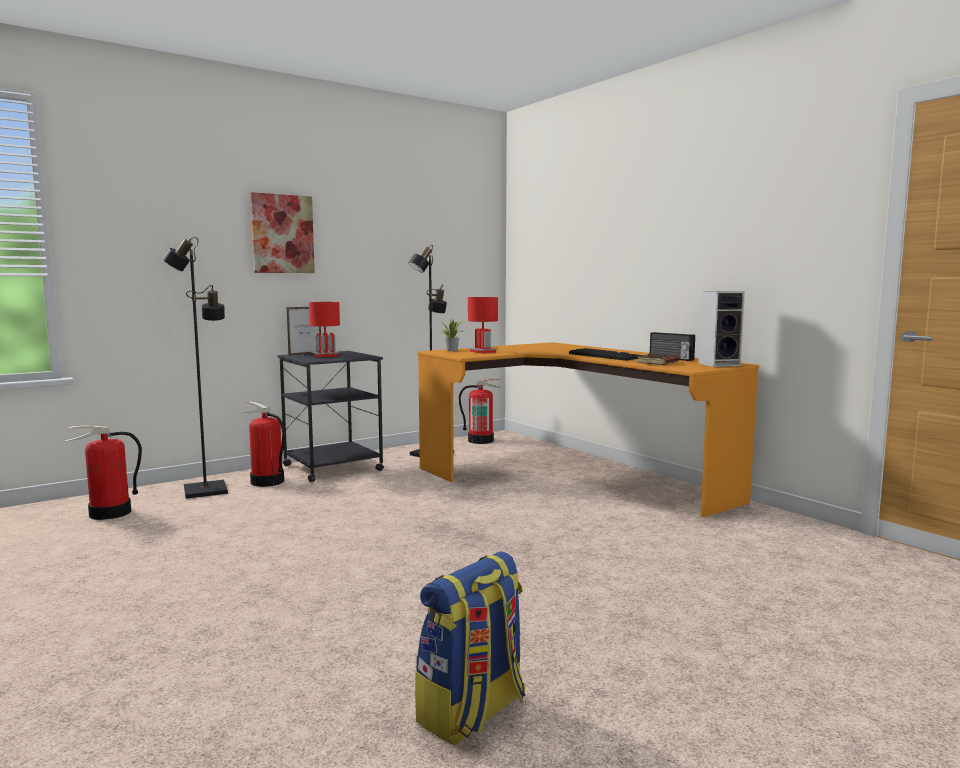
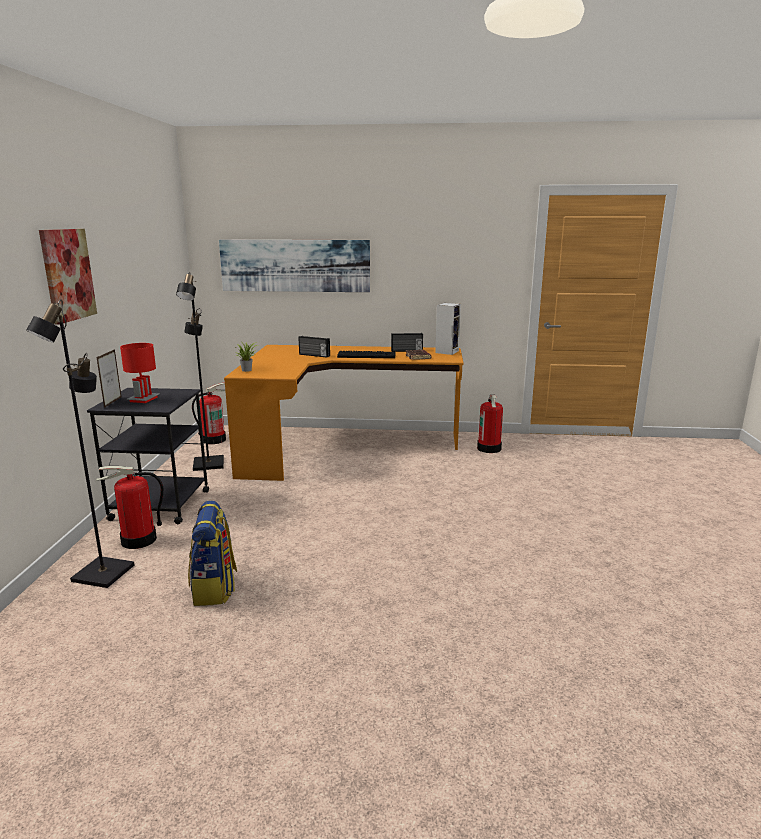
camera: 50 degrees left, 10 degrees up
(110, 513) = (71, 637): fire extinguisher -> fire extinguisher (489, 448)
(472, 713) = (598, 588): backpack -> backpack (215, 589)
(482, 352) = (276, 367): red table lamp -> none
(555, 350) = (314, 355): none -> radio
(585, 248) = (295, 265): none -> picture

